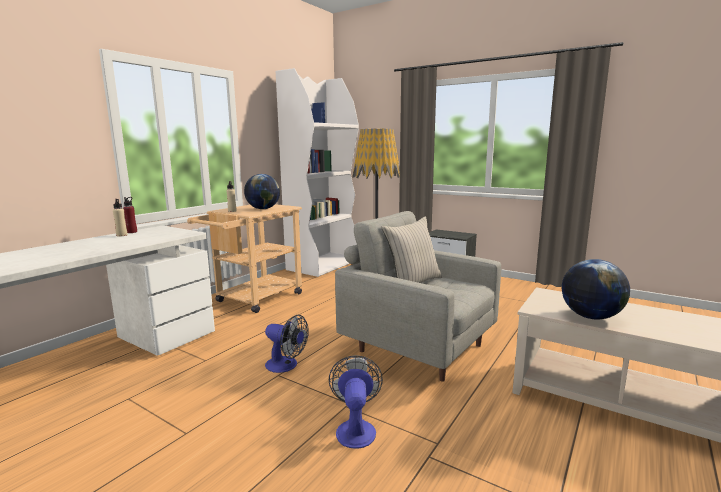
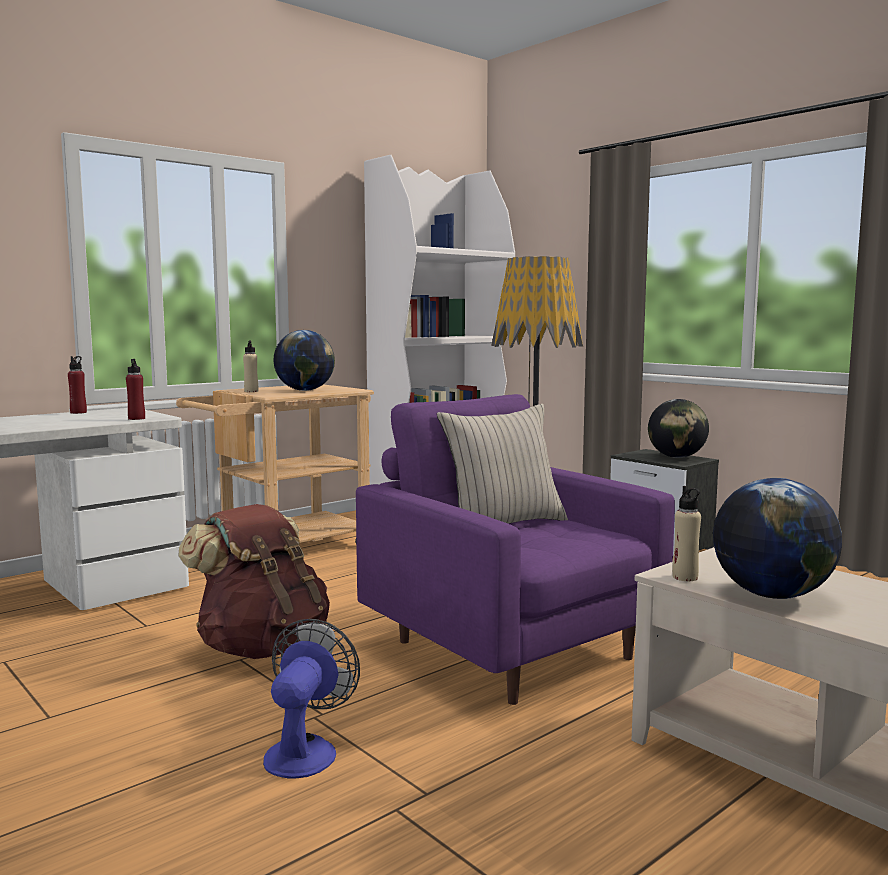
camera: 15 degrees right, 5 degrees down
(122, 235) = (59, 415): beige bottle -> beige bottle (685, 577)
(179, 235) = (136, 418): none -> red bottle
(286, 366) = (263, 648): fan -> brown backpack
(418, 347) = (510, 647): grey armchair -> purple armchair
(456, 233) = (676, 457): none -> globe

